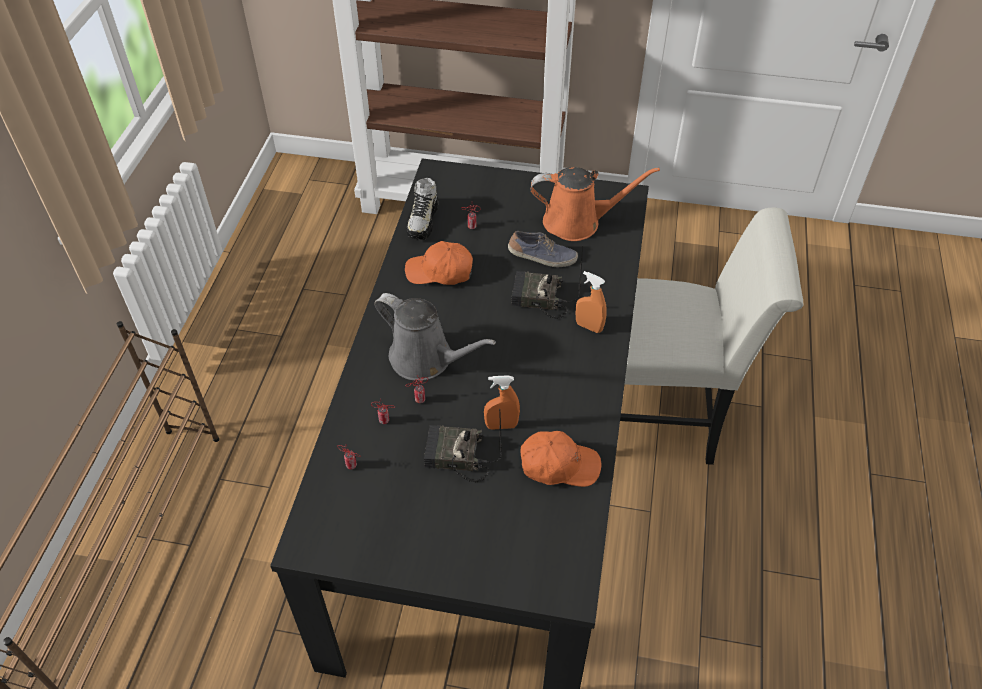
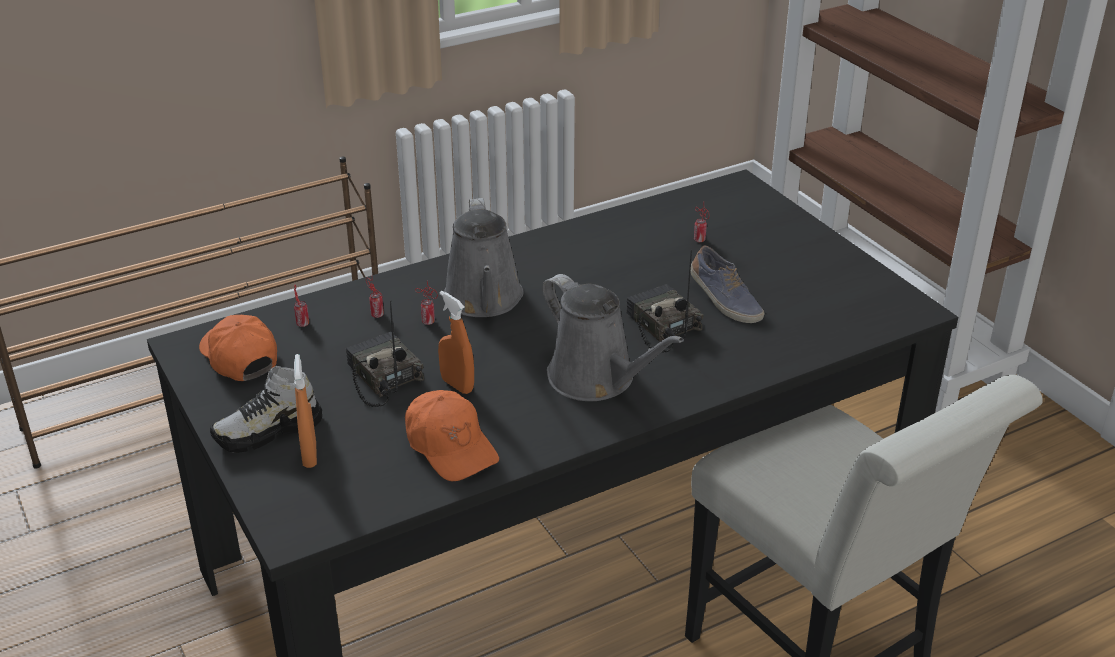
camera: 50 degrees right, 15 degrees down
(423, 221) = (661, 211): shoe -> shoe (268, 432)
(440, 272) = (609, 253): orange cap -> orange cap (239, 357)
(560, 359) = (597, 379): none -> grey watering can
(577, 222) = (815, 297): orange watering can -> none
(589, 326) = (671, 376): orange spray bottle -> orange spray bottle (309, 455)

